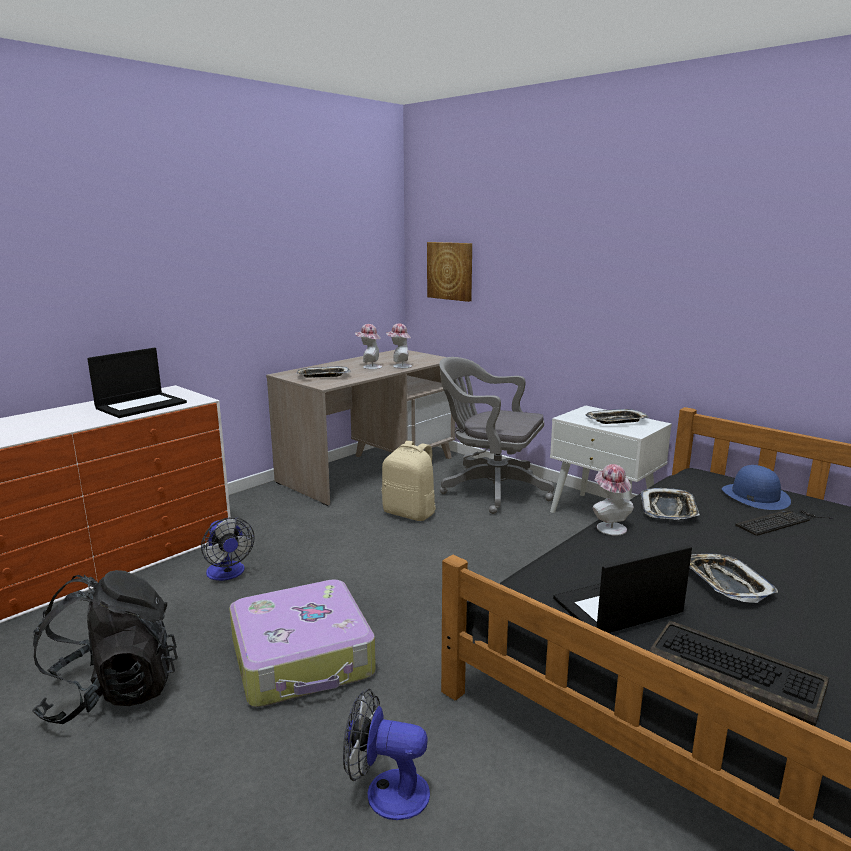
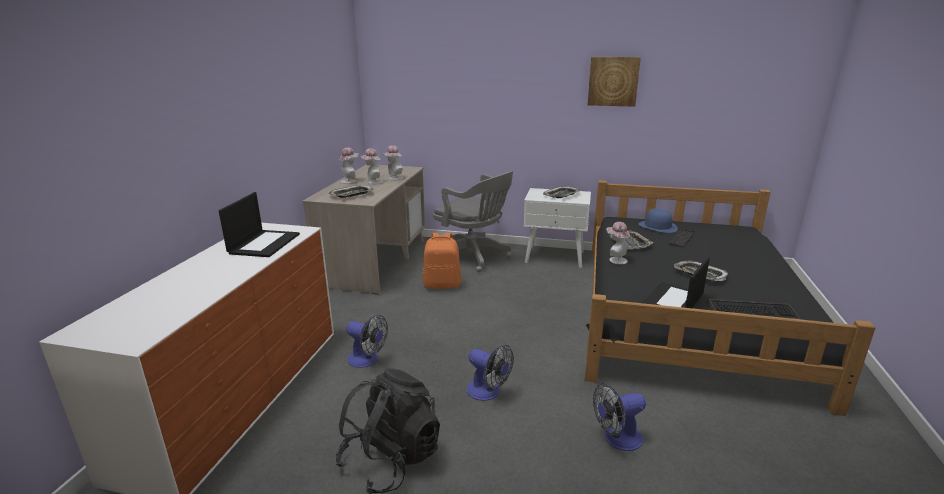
camera: 30 degrees left, 5 degrees up
(303, 658) = (488, 392): suitcase -> fan
(348, 362) = (350, 181): none -> hat
(410, 513) = (442, 285): beige backpack -> orange backpack
(450, 271) = (408, 100): picture -> picture (613, 81)
(490, 489) = (474, 257): grey office chair -> grey office chair turned 135 degrees counterclockwise

